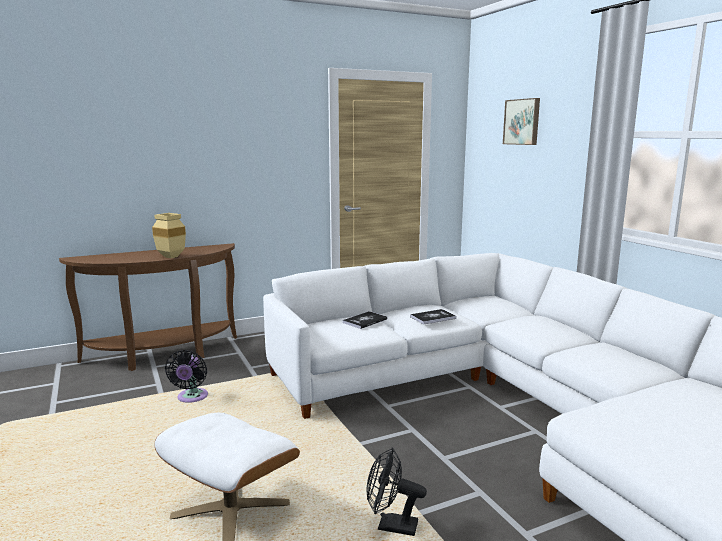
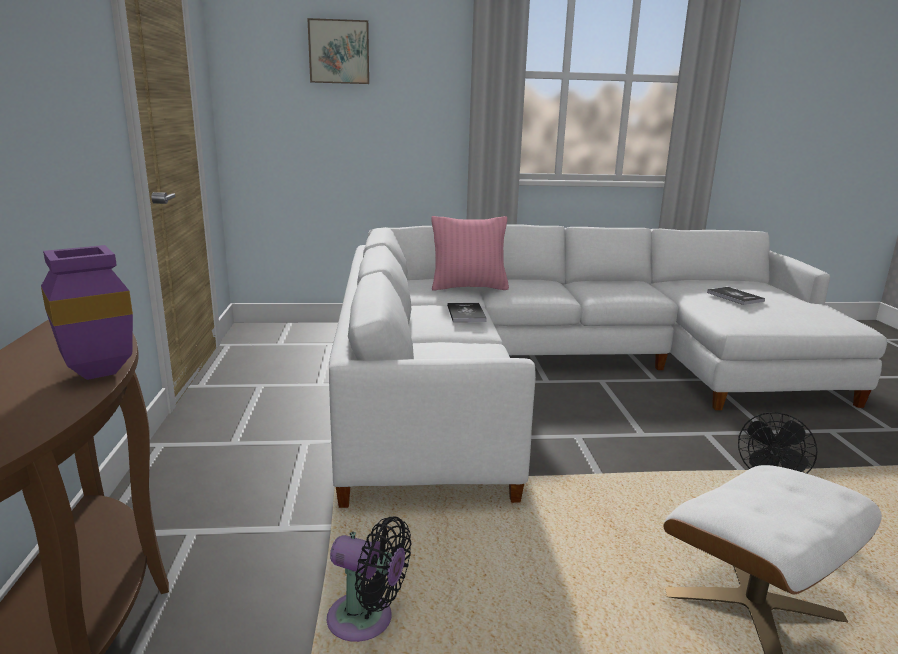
camera: 70 degrees left, 5 degrees up
(172, 257) = (102, 371): beige vase -> purple vase
(365, 321) = (443, 345): book -> book (735, 297)
(504, 312) = (469, 287): none -> pink pillow

